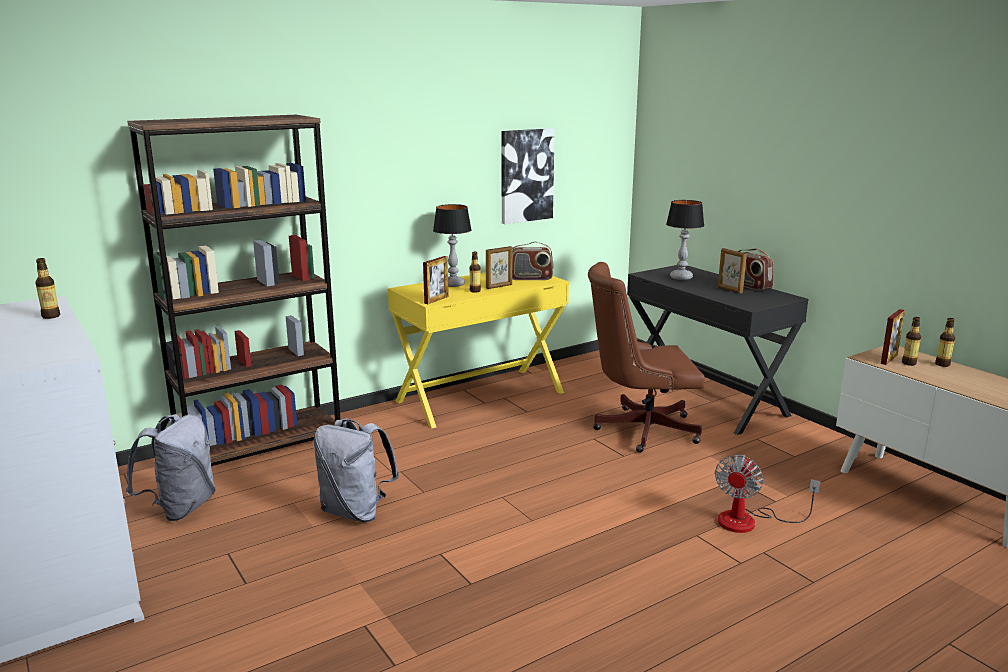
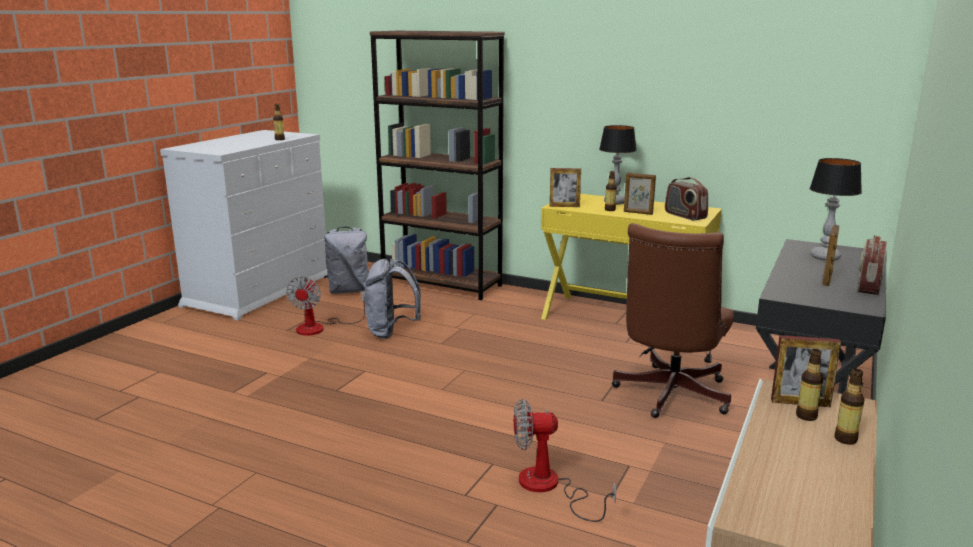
camera: 60 degrees right, 0 degrees up
(274, 556) = (320, 327): none -> fan
(526, 175) = (736, 111): picture -> none
(639, 429) = (669, 396): brown office chair -> brown office chair turned 120 degrees counterclockwise

